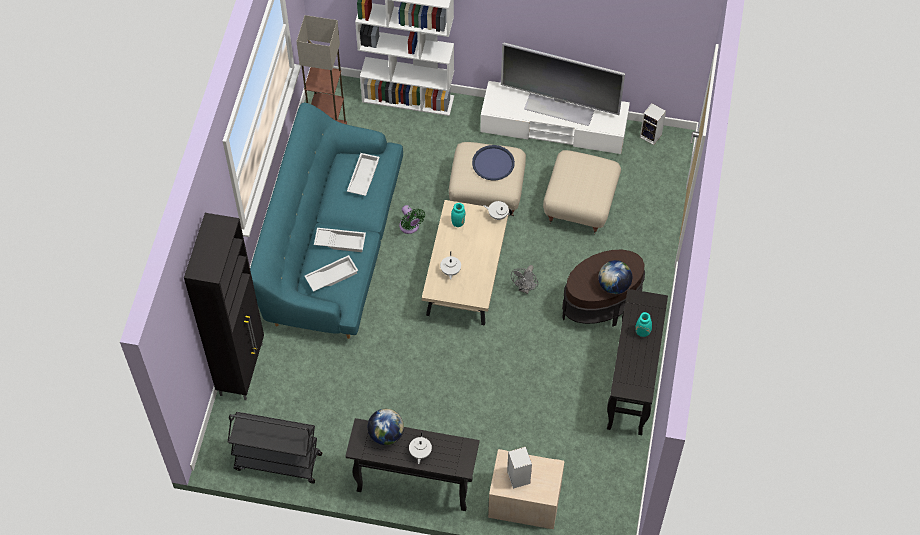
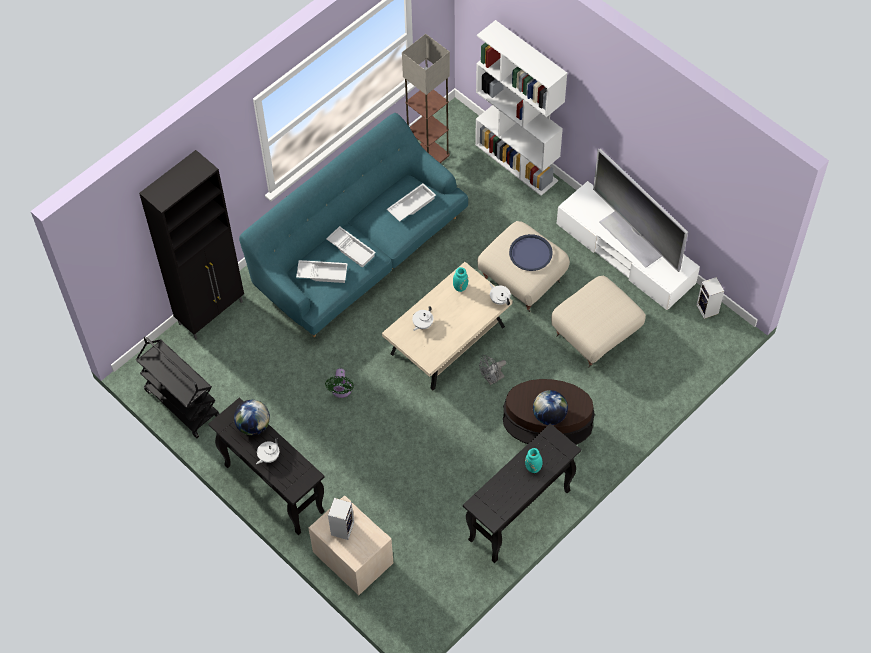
camera: 35 degrees right, 0 degrees up
(410, 227) = (434, 272): green fan -> green fan (341, 391)

